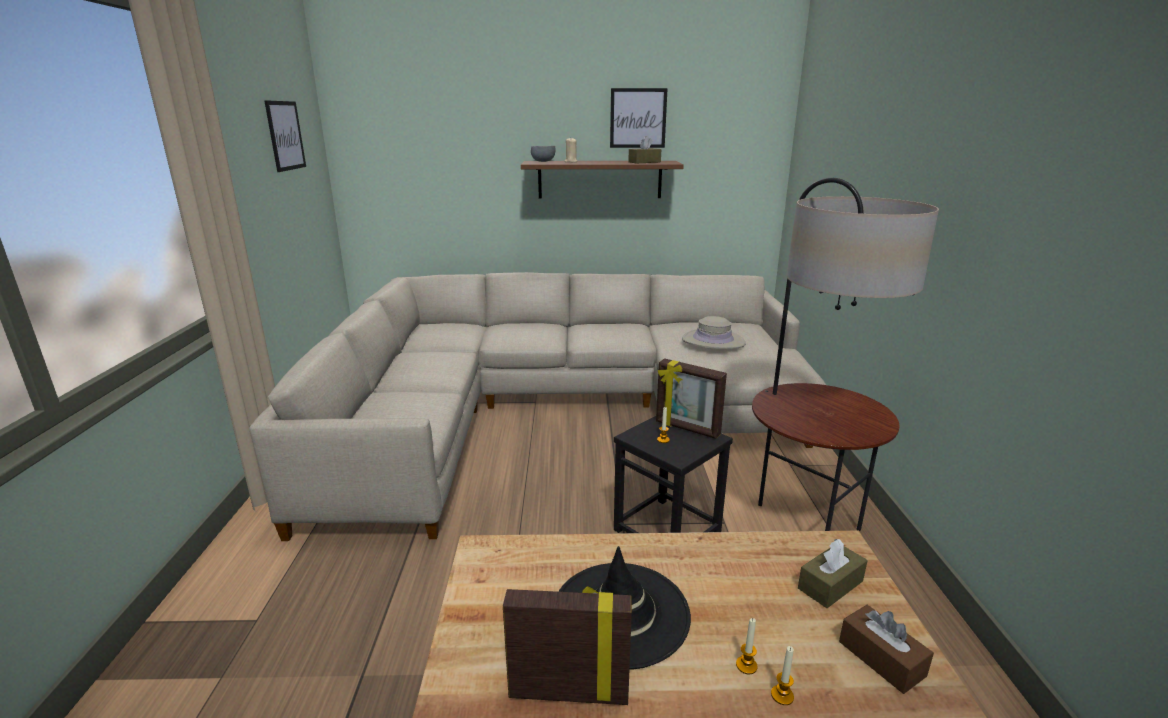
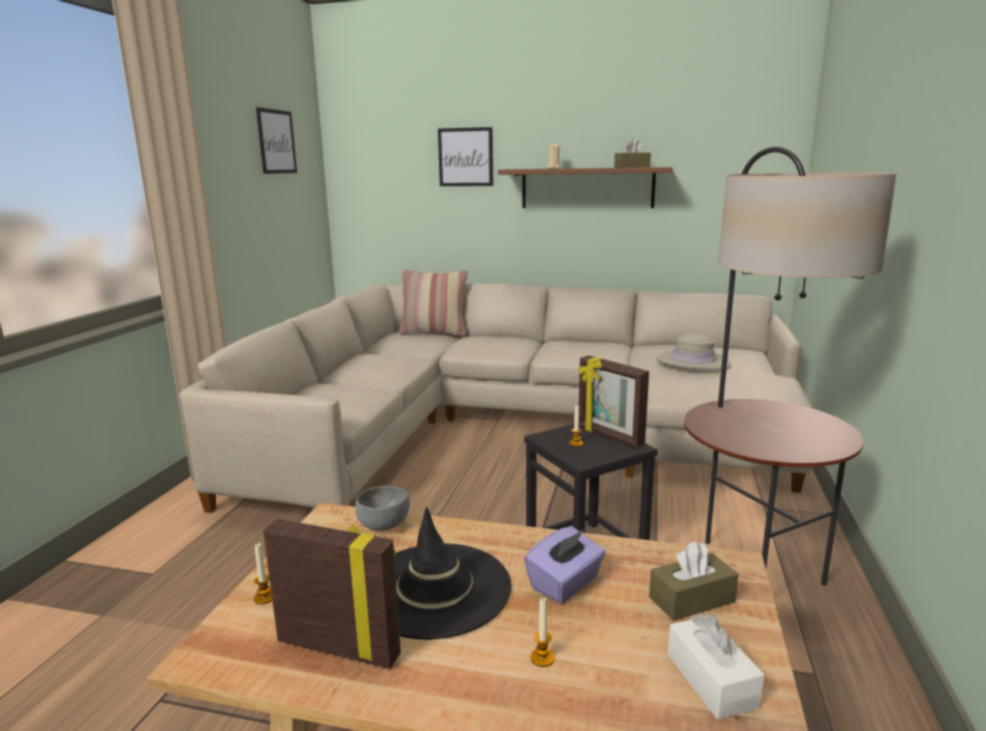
camera: 15 degrees right, 5 degrees down
(462, 323) = (434, 333): none -> pillow
(543, 161) = (525, 168): grey bowl -> grey bowl (383, 525)
(638, 118) = (629, 122): picture -> picture (465, 157)
(726, 587) = (565, 584): none -> purple tissue box
(782, 695) = (566, 693): candle -> candle (265, 597)
(881, 658) = (711, 680): brown tissue box -> white tissue box

